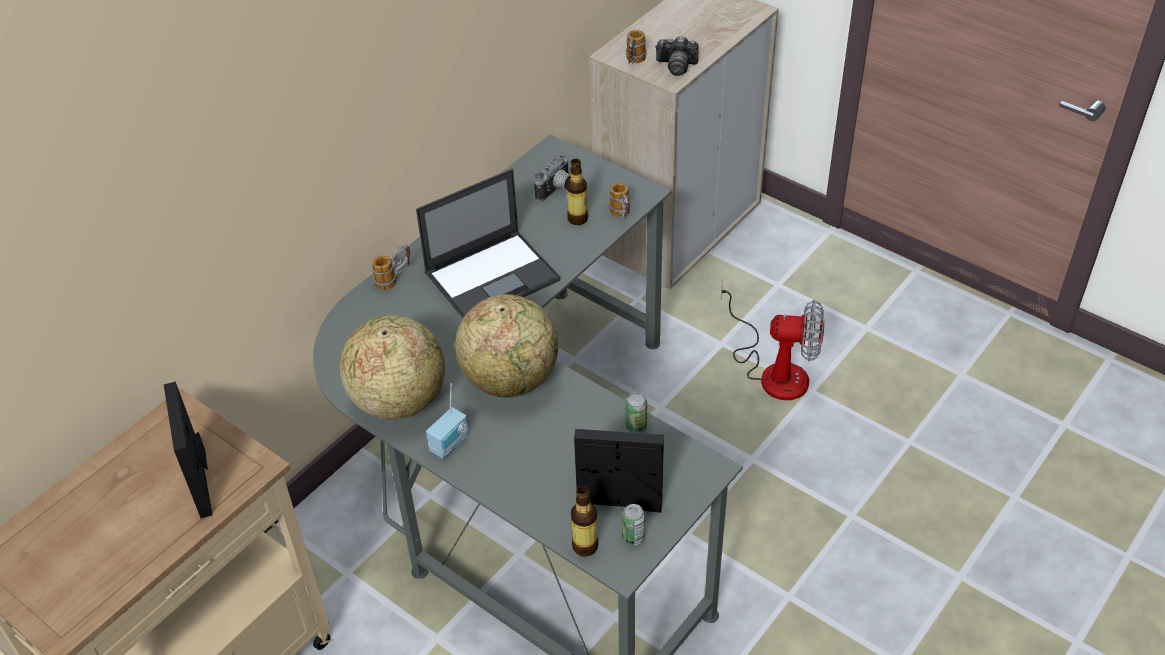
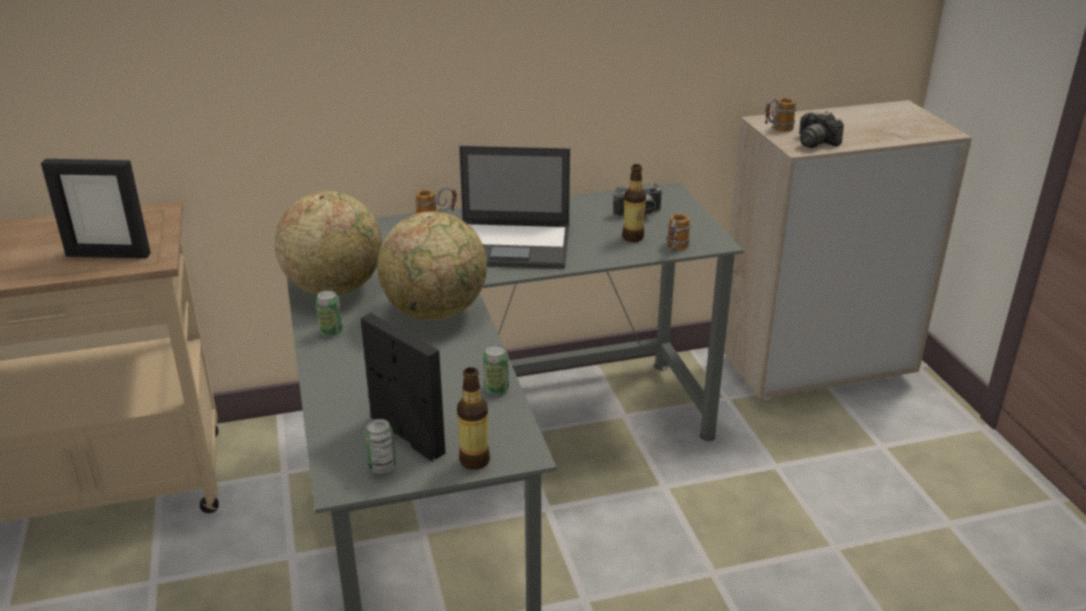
camera: 35 degrees right, 15 degrees down
(203, 483) = (109, 254): picture frame -> picture frame turned 105 degrees counterclockwise
(451, 444) = (331, 331): radio -> can
(585, 546) = (333, 451): bottle -> bottle (474, 460)
(774, 370) = (809, 511): fan -> none

